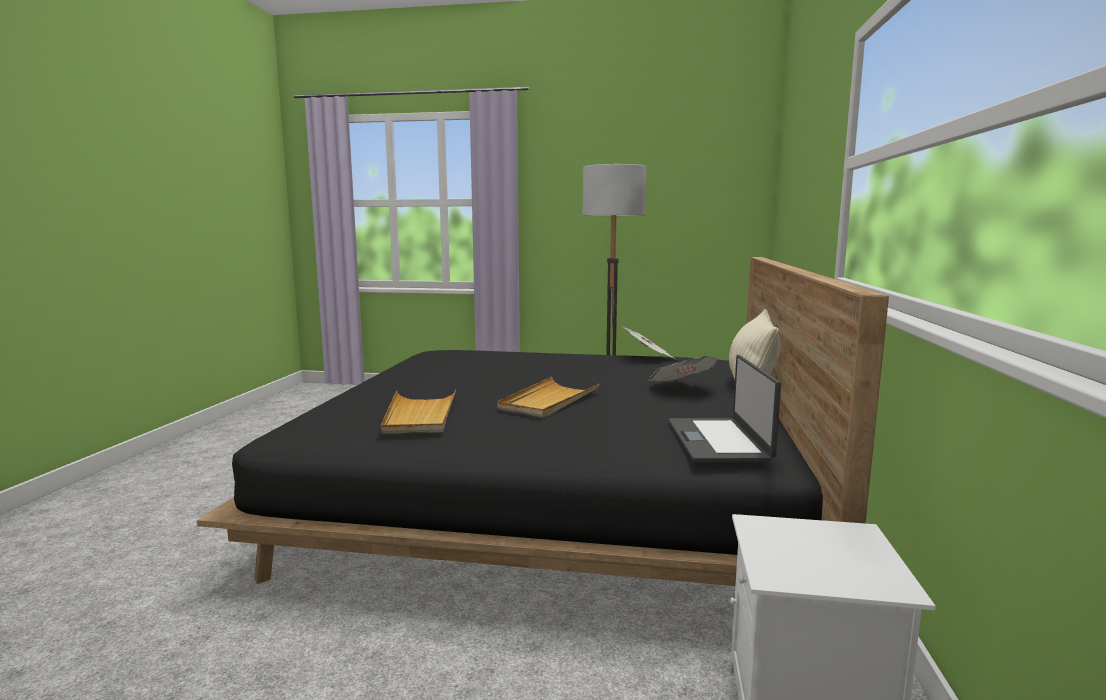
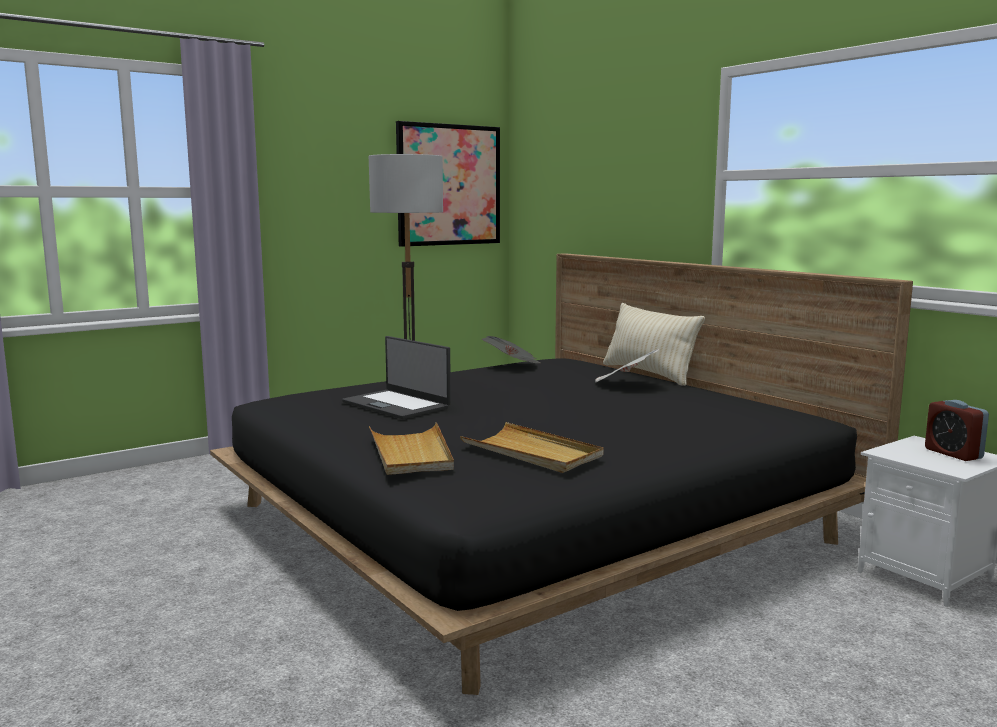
camera: 45 degrees left, 0 degrees up
(548, 401) = (578, 415): beige tray -> beige tray (411, 453)
(702, 193) = (449, 185): none -> picture
(719, 441) = (762, 411): laptop -> laptop (397, 405)
(847, 560) = (953, 454): none -> alarm clock

